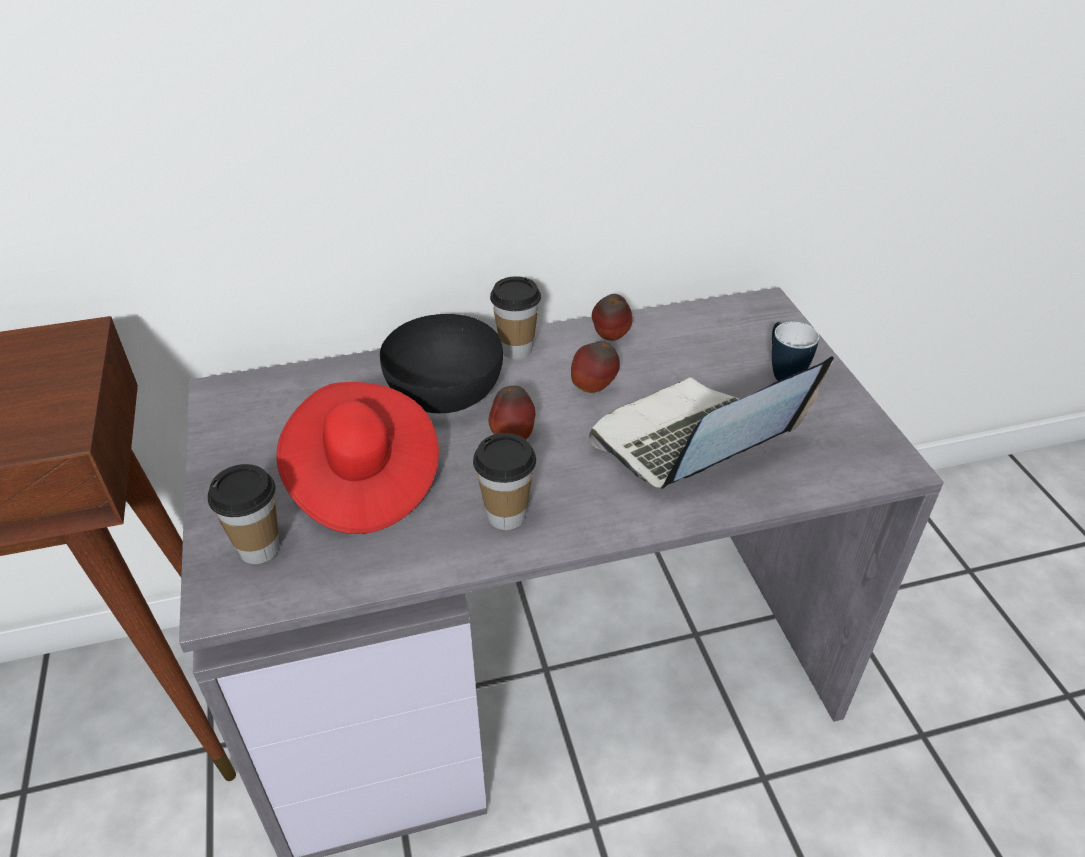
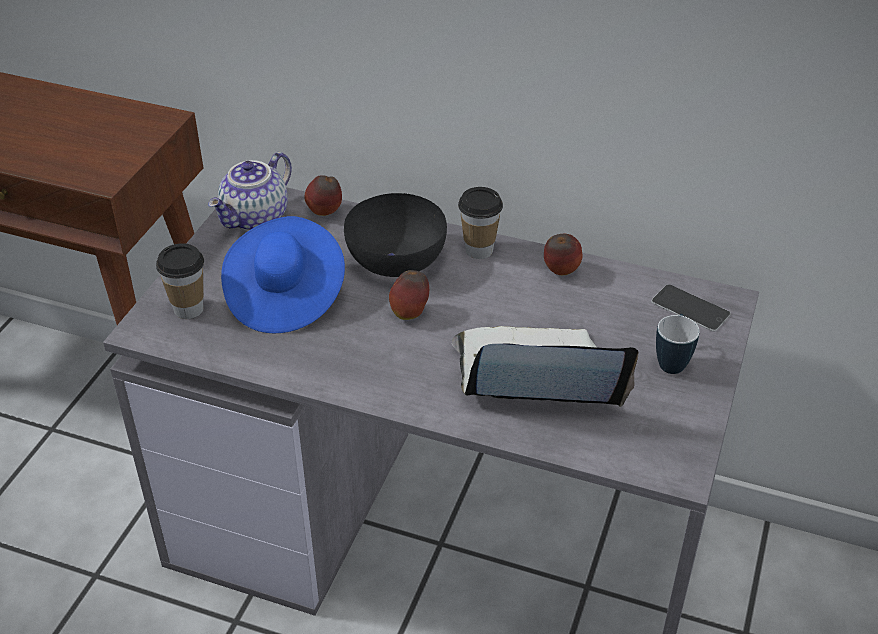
camera: 35 degrees right, 0 degrees up
(249, 415) = (256, 219): none -> teapot
(362, 482) = (284, 296): red hat -> blue hat
(506, 516) = (353, 363): cup -> none
(593, 388) = (505, 305): apple -> apple (325, 213)
(746, 322) = (690, 308): none -> phone

